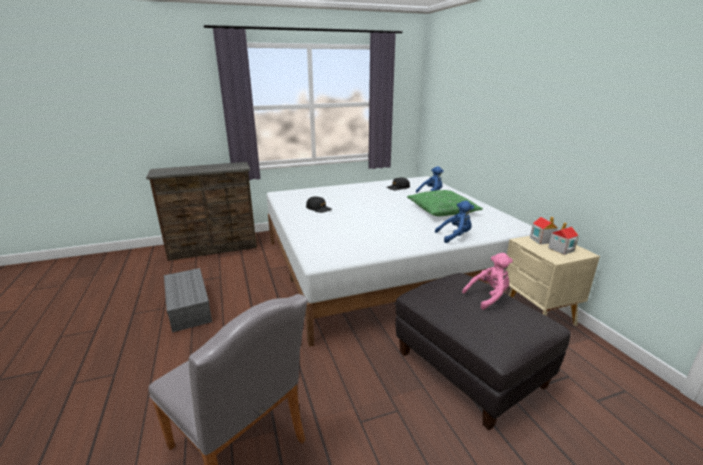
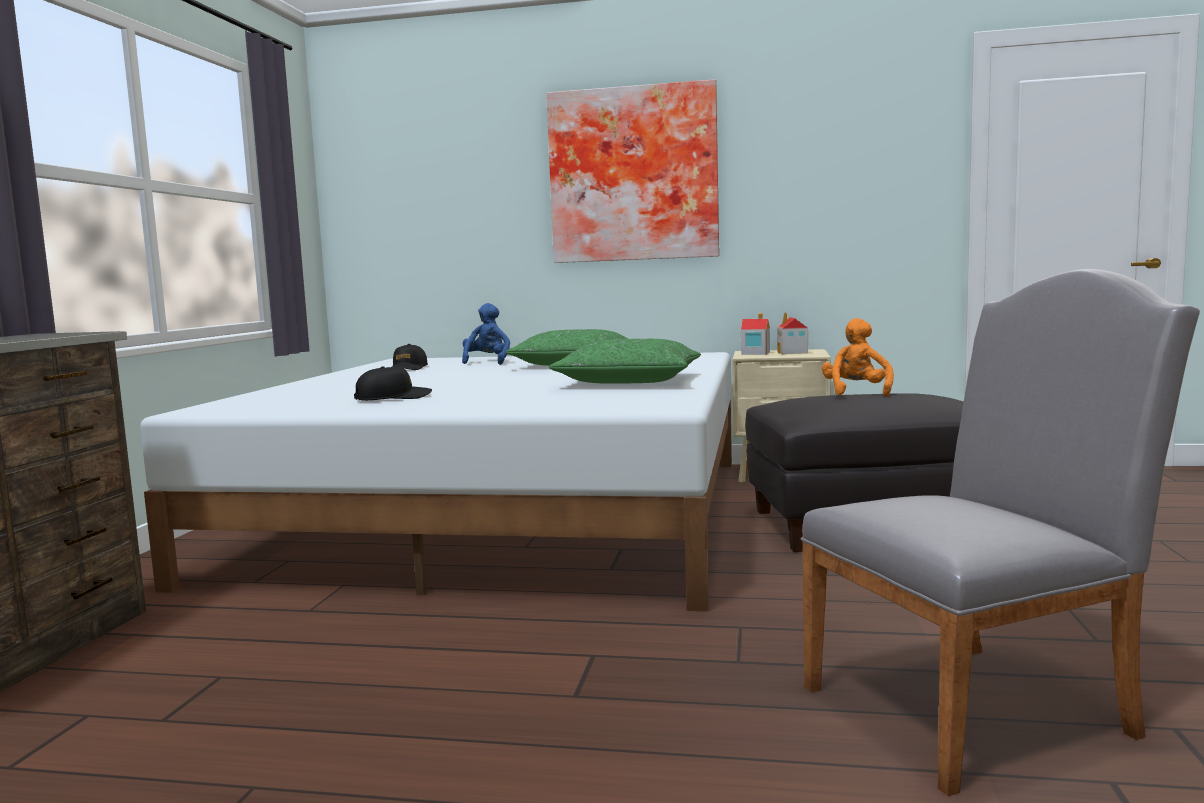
camera: 60 degrees left, 15 degrees down
(190, 308) = (333, 736): grey storage box -> none
(392, 235) = (629, 381): none -> green pillow
(455, 236) = (687, 367): blue plush toy -> none
(488, 296) = (856, 392): pink plush toy -> orange plush toy
(527, 107) = (634, 175): none -> picture

